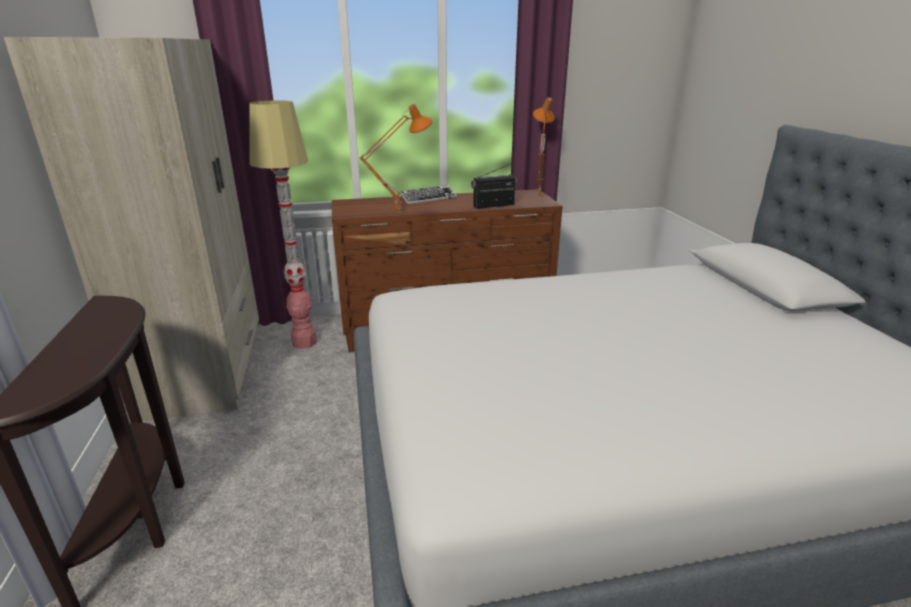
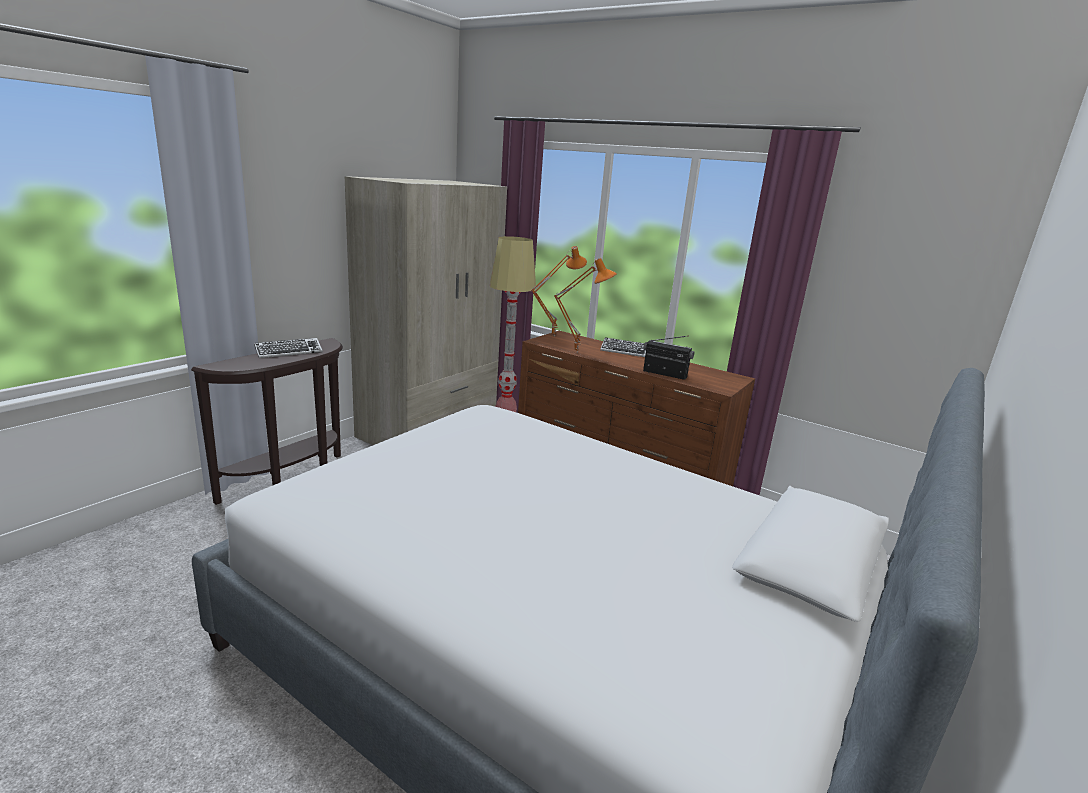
camera: 45 degrees right, 5 degrees down
(83, 335) = (289, 352): none -> keyboard
(537, 198) = (726, 383): orange table lamp -> orange table lamp (552, 335)

